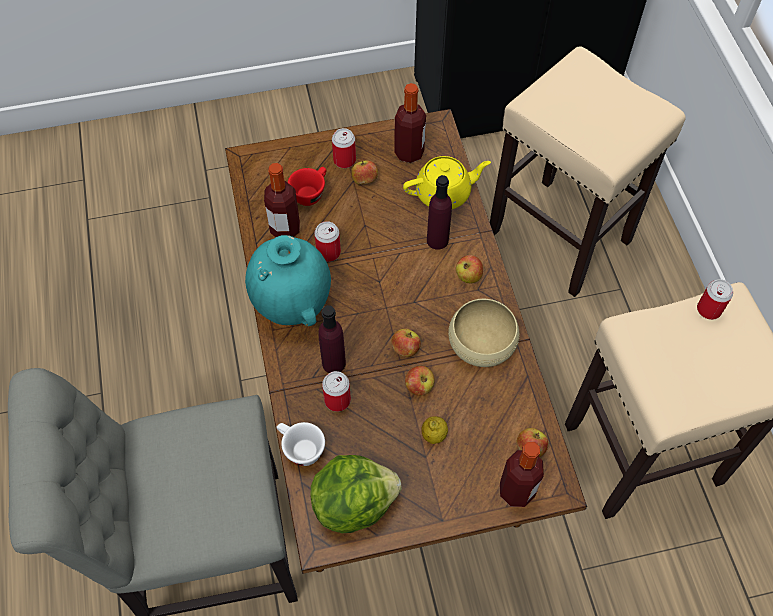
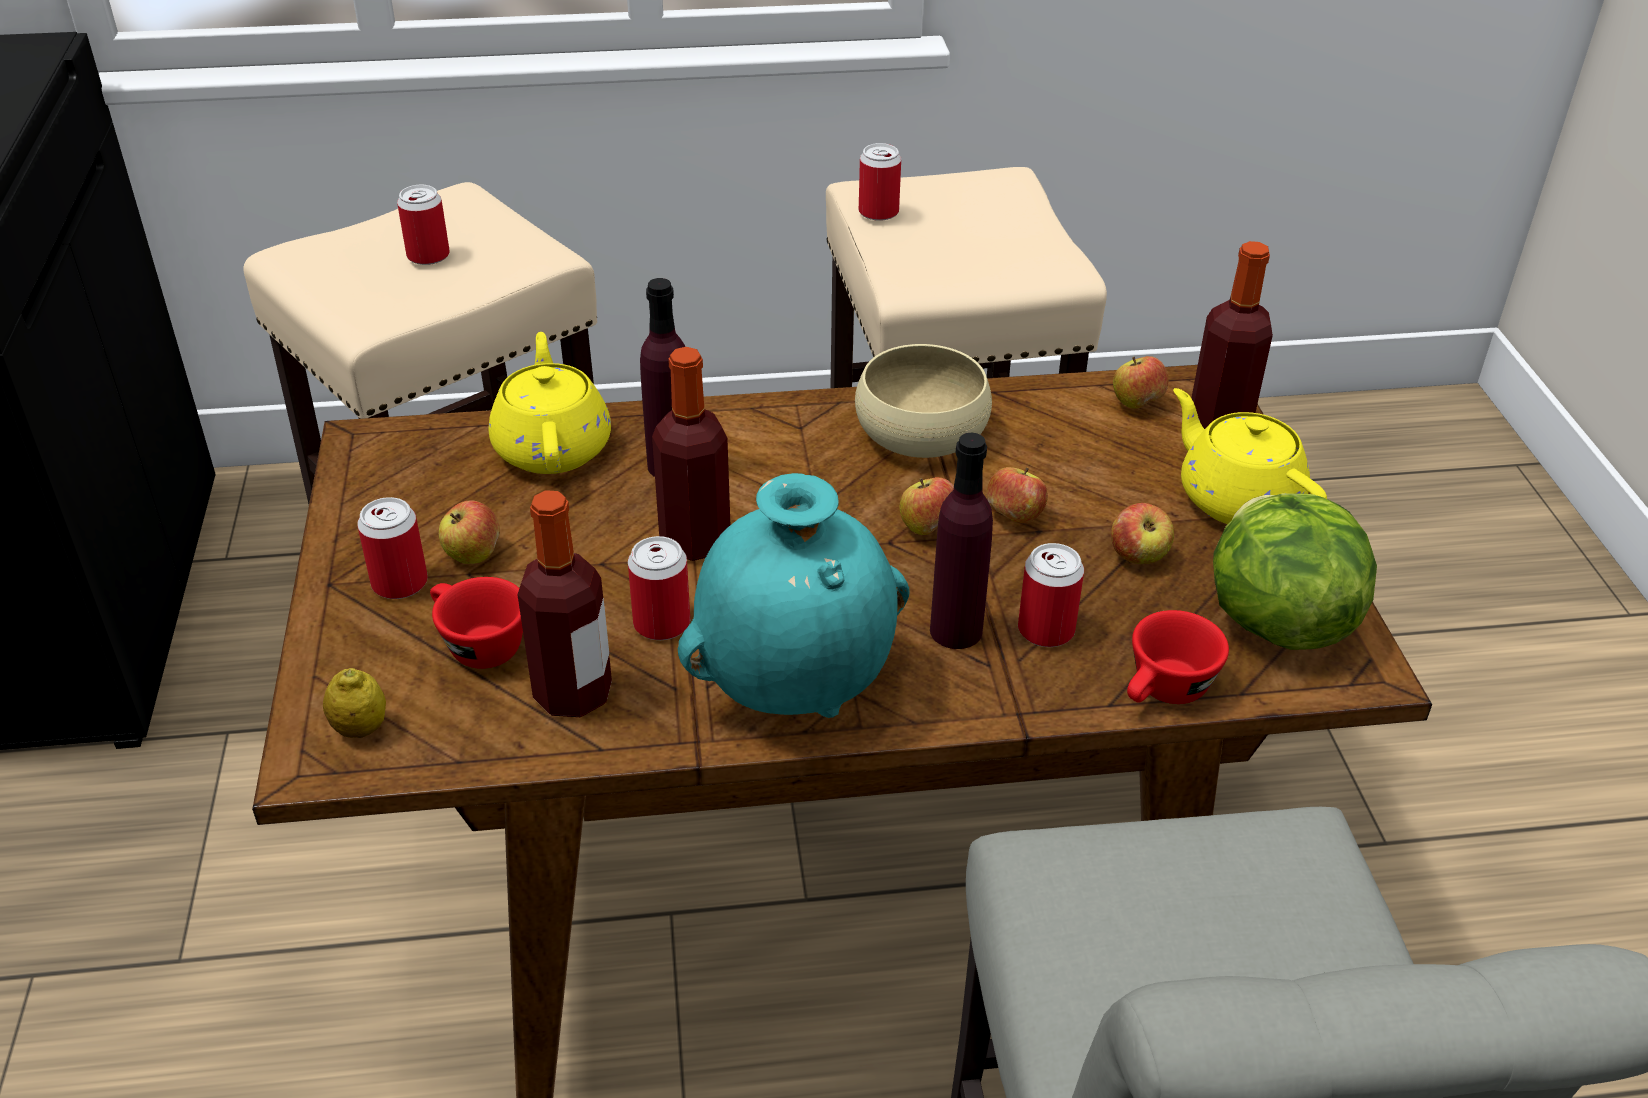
camera: 85 degrees left, 20 degrees down
(299, 449) = (1164, 692): white cup -> red cup
(409, 152) = (422, 485): bottle -> bottle (695, 541)
(434, 435) = (1119, 507): lemon -> lemon (360, 728)
(450, 494) = (1236, 498): none -> yellow teapot
(468, 276) = (768, 435): apple -> apple (1138, 557)
(600, 112) = (428, 256): none -> can

